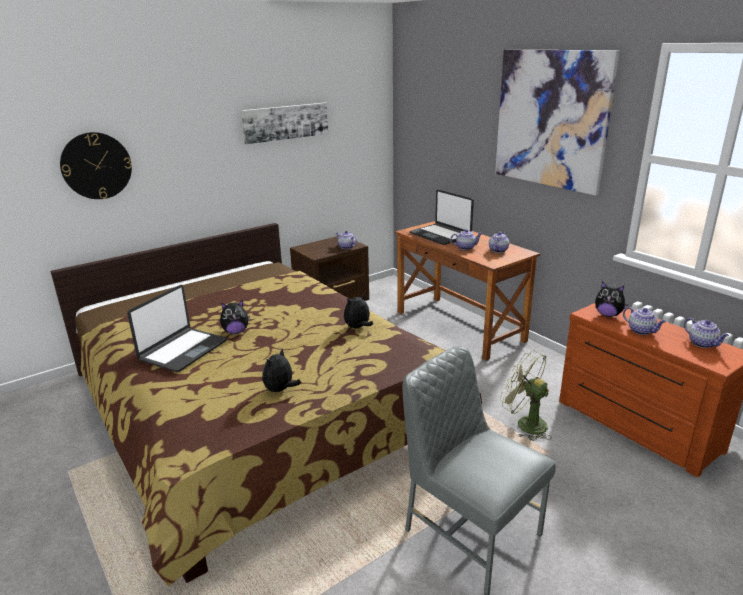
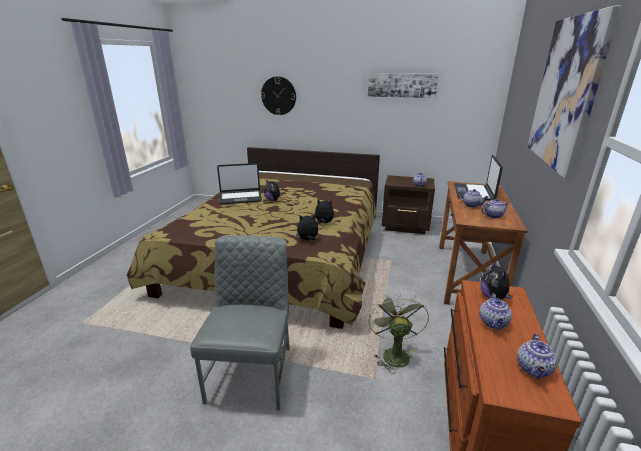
camera: 50 degrees right, 0 degrees up
(280, 390) = (231, 229): plush toy -> plush toy (308, 240)

